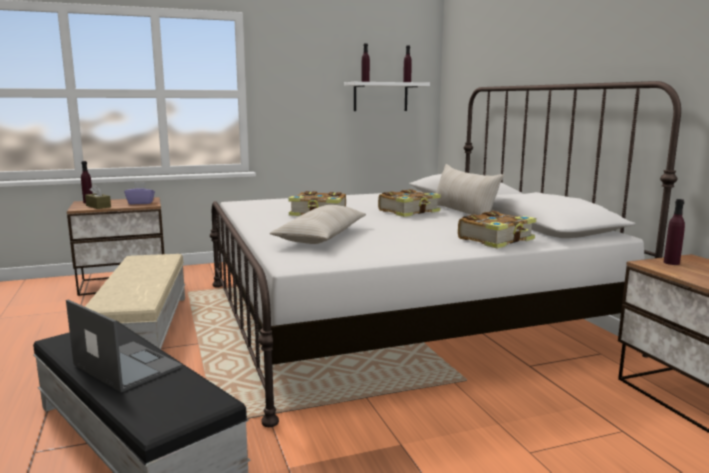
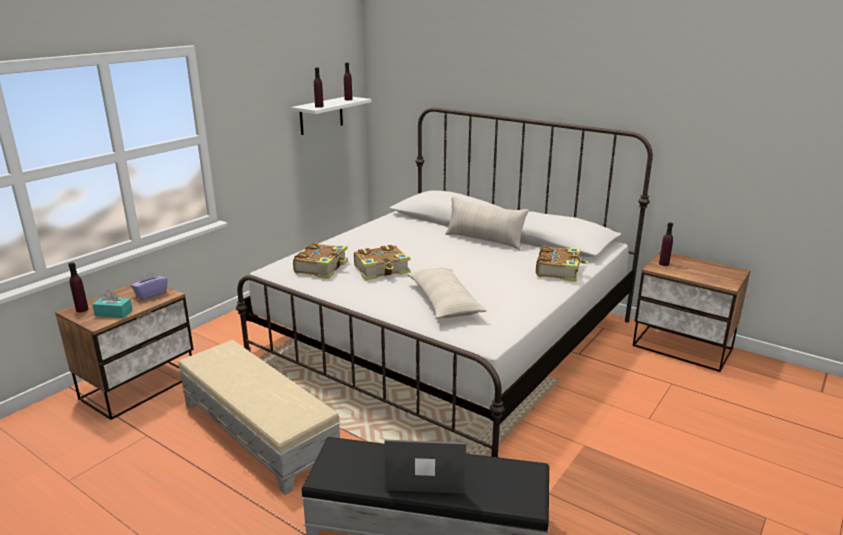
camera: 35 degrees left, 10 degrees up
(98, 206) = (113, 313): brown tissue box -> turquoise tissue box
(410, 212) = (445, 248): book -> book (322, 267)

